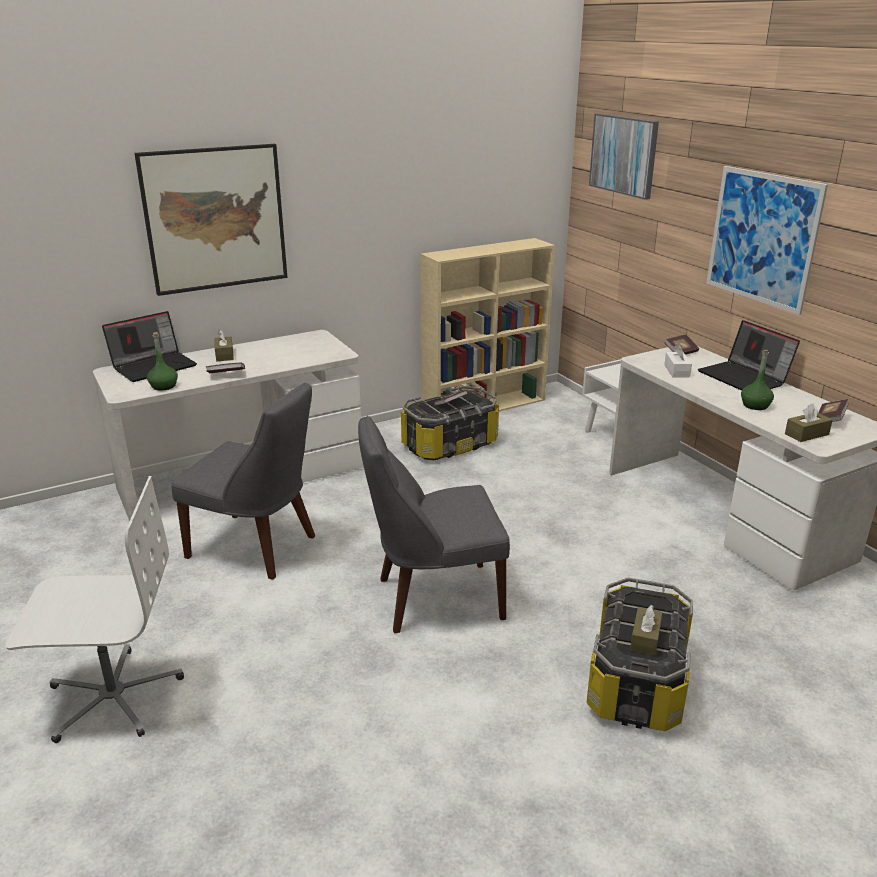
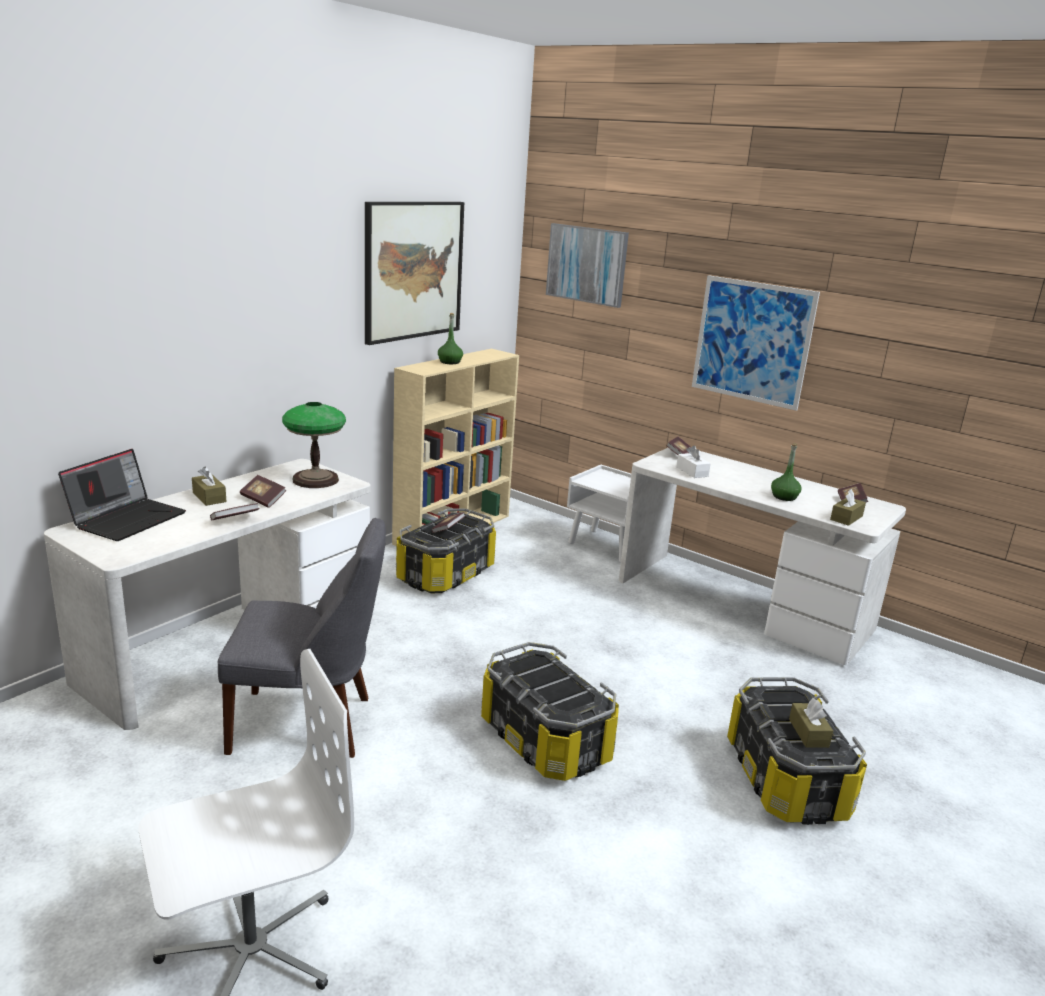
camera: 25 degrees left, 5 degrees down
(164, 386) = (165, 542): green bottle -> green bottle (450, 362)
(215, 218) = (190, 333): picture -> picture (413, 270)
(262, 361) = (263, 499): none -> book
(316, 348) = (315, 479): none -> table lamp
(433, 598) = (544, 740): grey chair -> storage box
(744, 378) = (752, 473): laptop -> none

